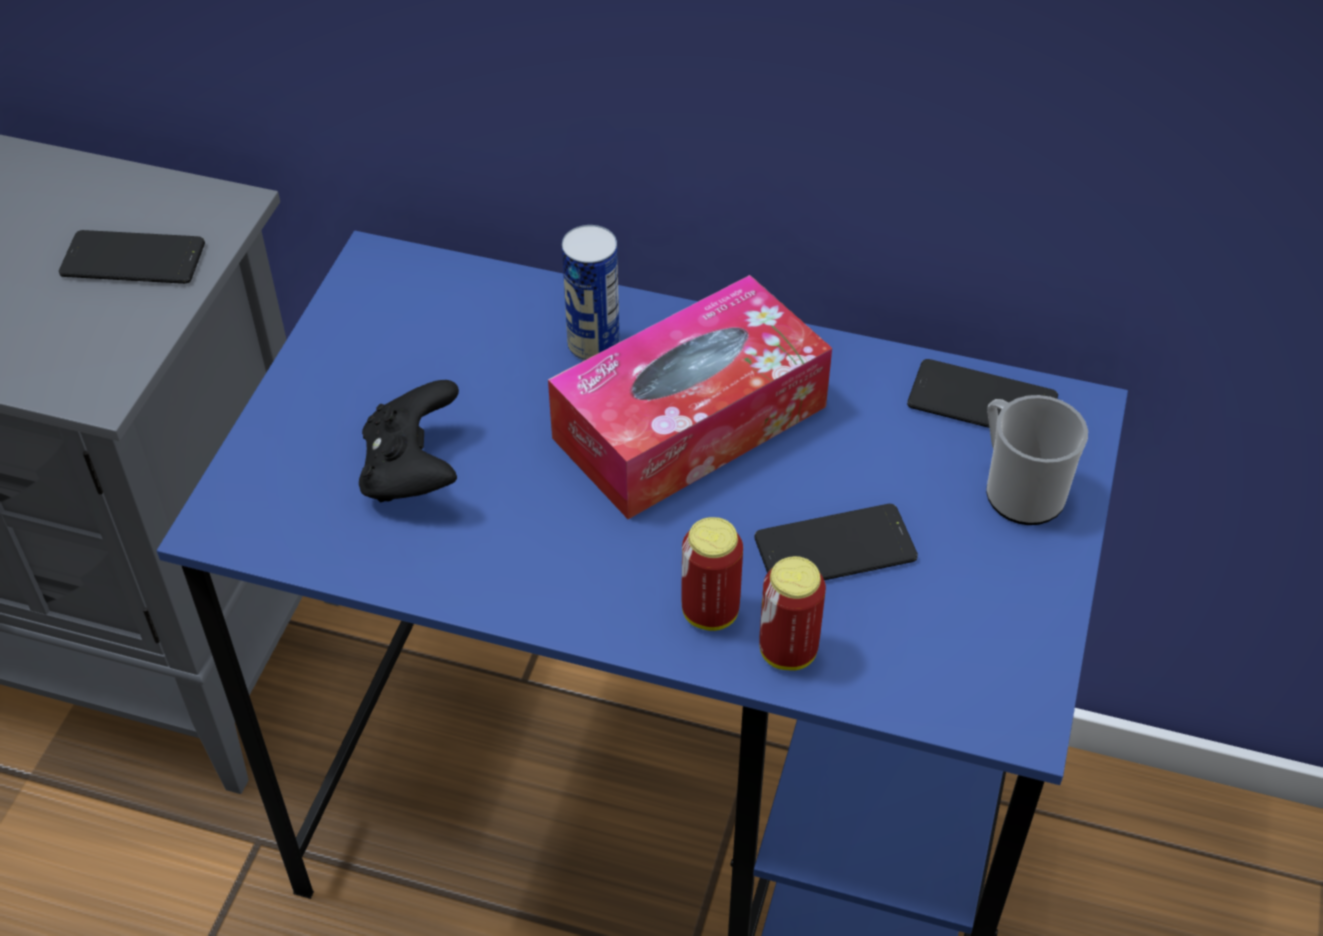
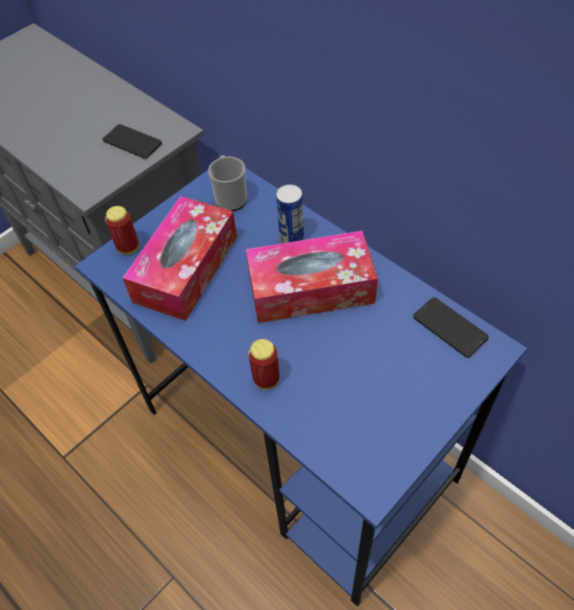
camera: 30 degrees right, 5 degrees up
(413, 471) = (186, 268): black game controller -> tissue box
(788, 651) = (288, 411): can -> can (128, 247)
(835, 548) = (338, 372): phone -> none
(1017, 489) = (440, 377): mug -> mug (230, 197)

